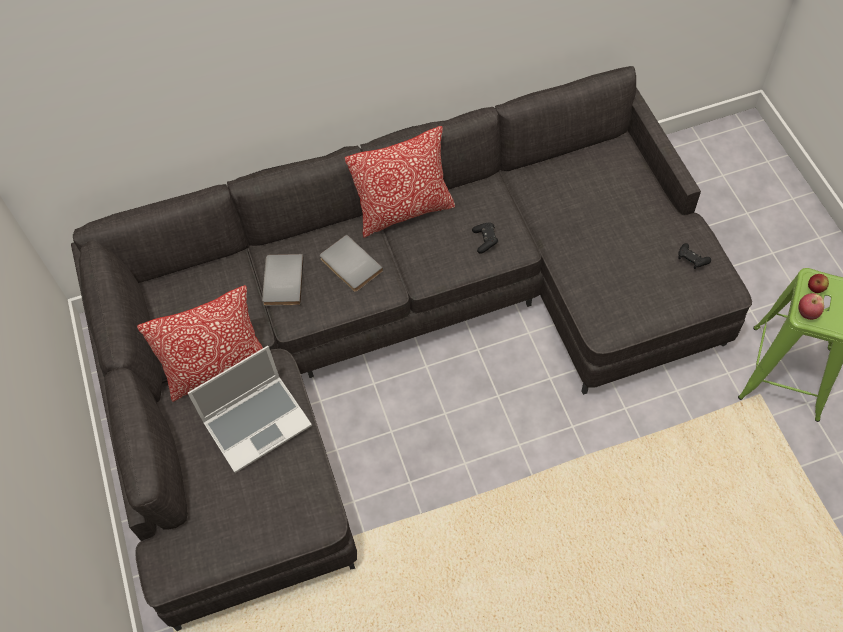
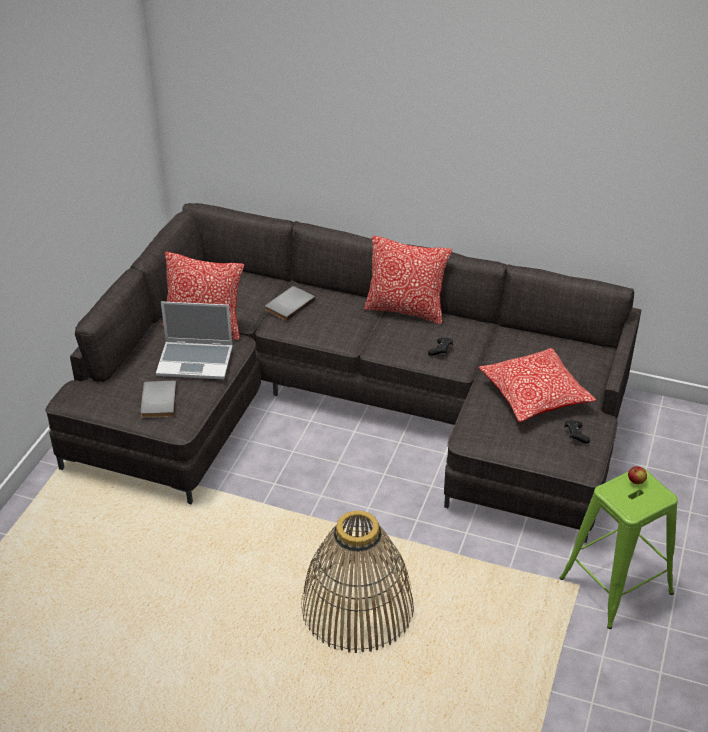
camera: 35 degrees right, 20 degrees down
(349, 266) = (338, 318): grey book -> grey book (157, 401)
(610, 562) = (357, 607): none -> basket
(616, 237) = (534, 396): none -> pillow
(807, 313) = (612, 490): apple -> none

